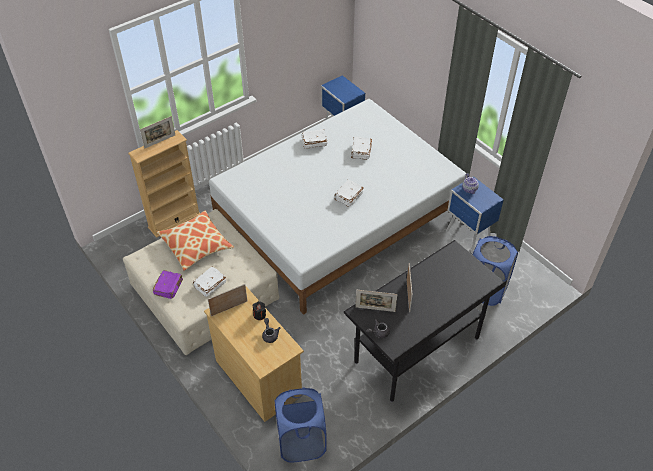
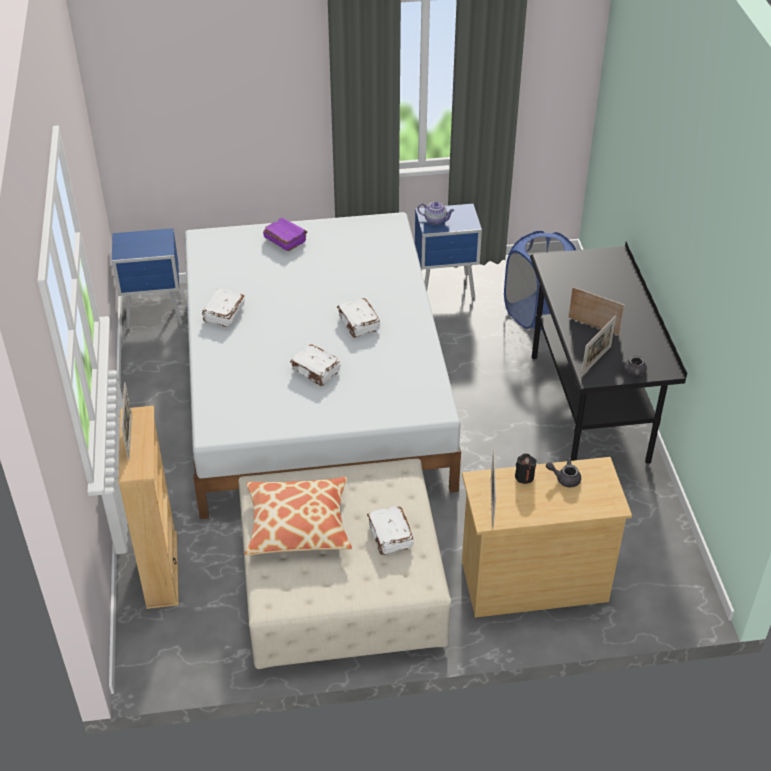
camera: 60 degrees left, 5 degrees down
(169, 287) = (359, 585): purple book -> purple book (285, 240)
(301, 442) = (660, 576): blue laundry basket -> none
(361, 152) = (285, 279): white book -> white book (316, 371)

